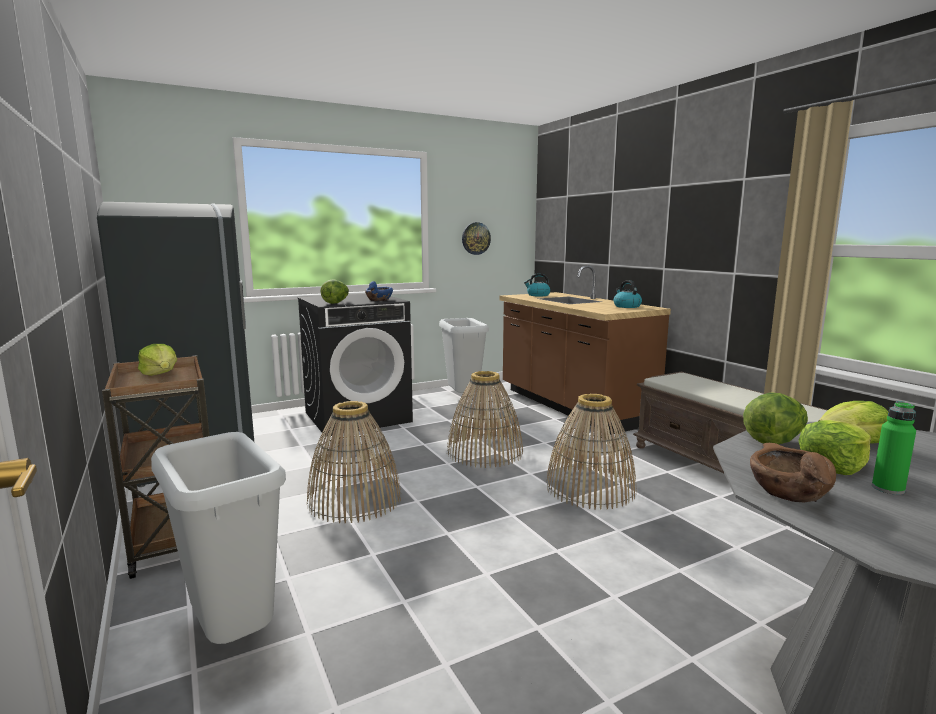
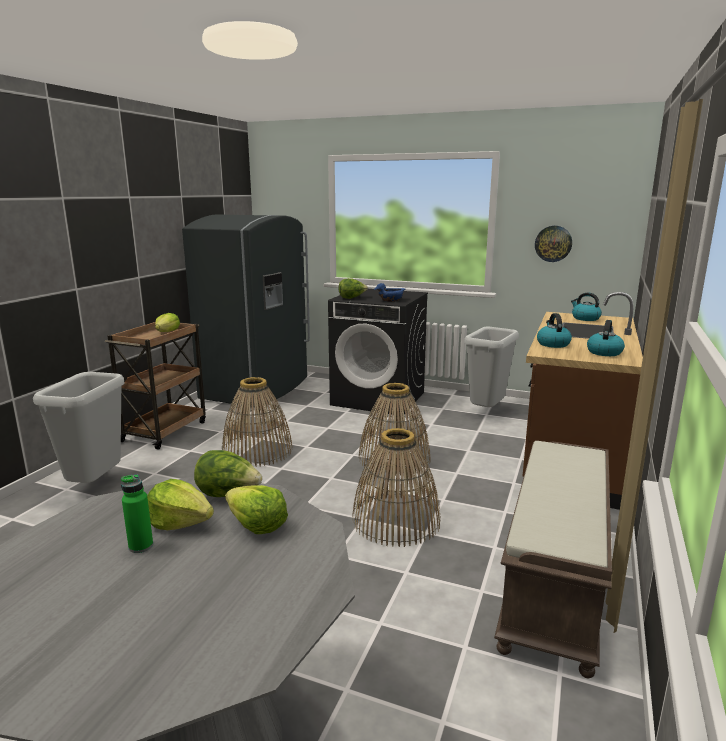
camera: 50 degrees right, 5 degrees up
(588, 307) = (552, 344): none -> kettle
(788, 491) = (108, 511): brown bowl -> none

